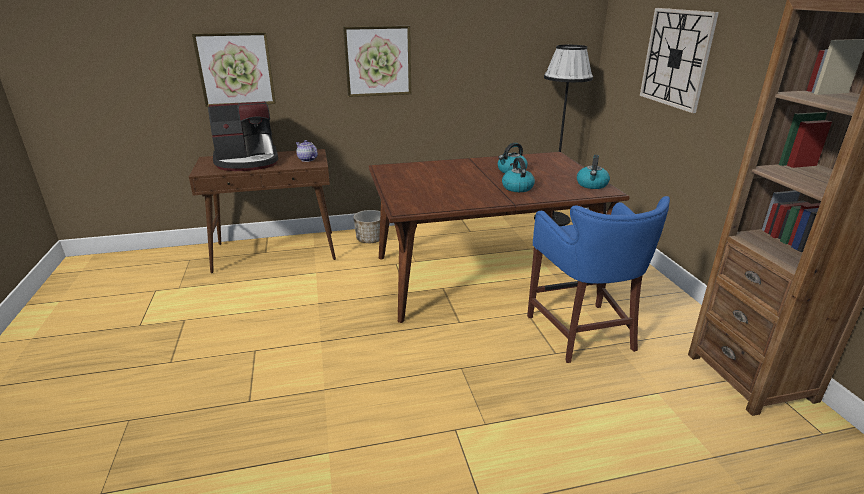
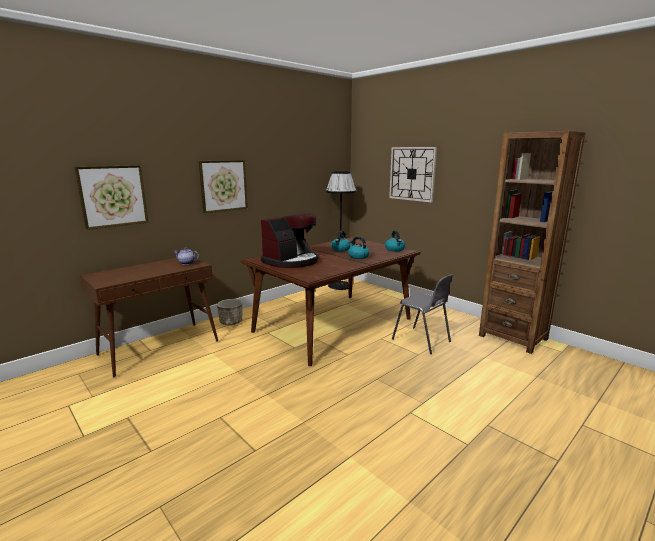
camera: 30 degrees left, 10 degrees down
(247, 162) = (136, 271): coffee machine -> coffee machine (291, 261)
(583, 334) = (421, 340): blue stool -> grey chair

